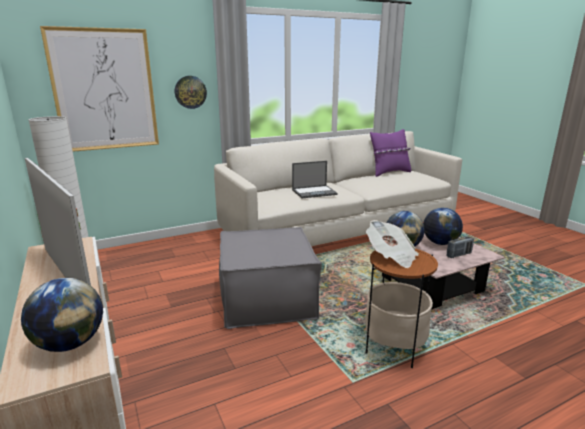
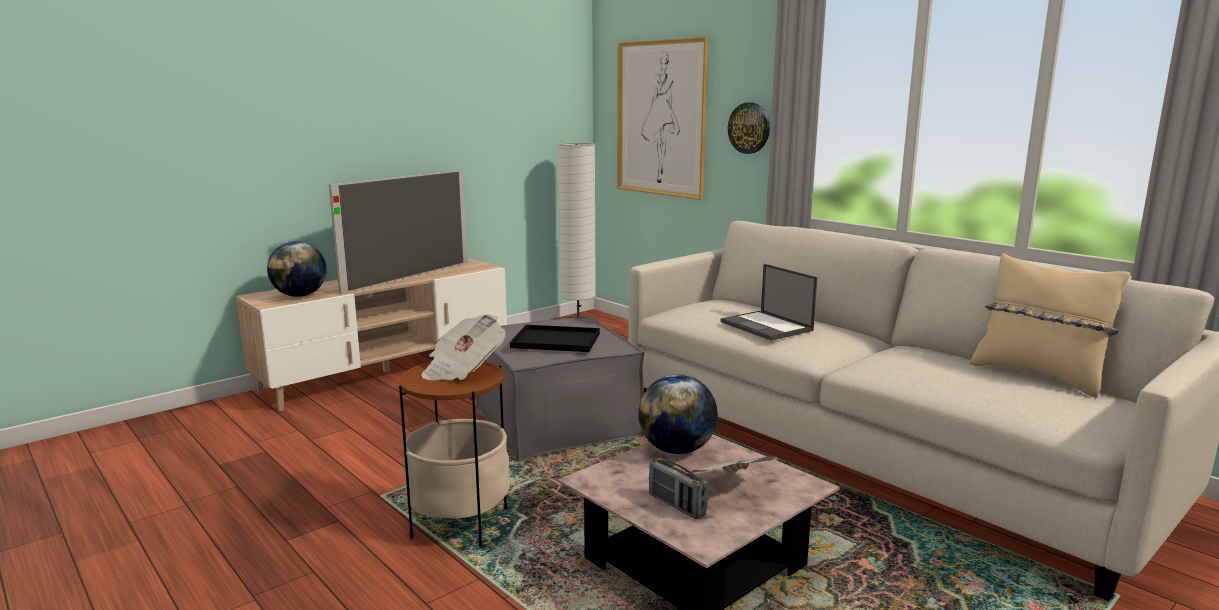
camera: 75 degrees right, 5 degrees down
(276, 244) = (554, 340): none -> black tray
(389, 172) = (1038, 376): purple pillow -> beige pillow
(440, 243) = (729, 487): globe -> newspaper

